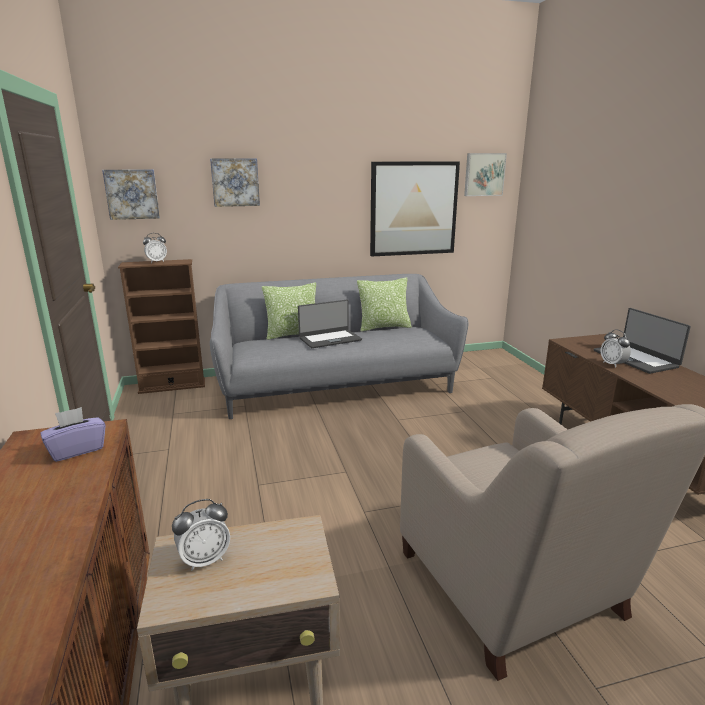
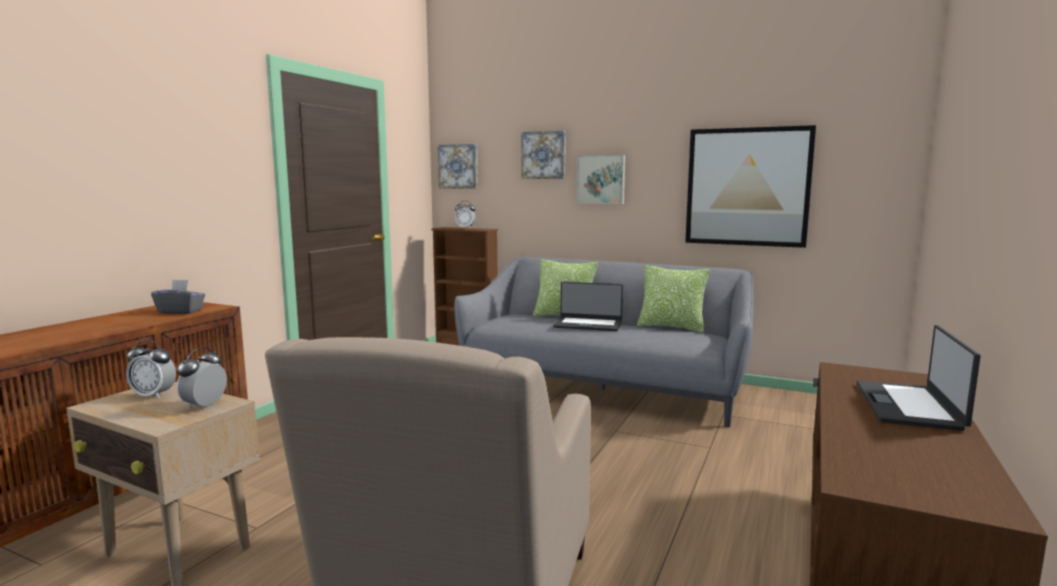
camera: 40 degrees right, 10 degrees down
(77, 450) = (180, 311): purple tissue box -> grey tissue box
(484, 174) = (860, 142): picture -> picture (601, 179)
(612, 364) = (846, 401): alarm clock -> alarm clock (204, 406)

